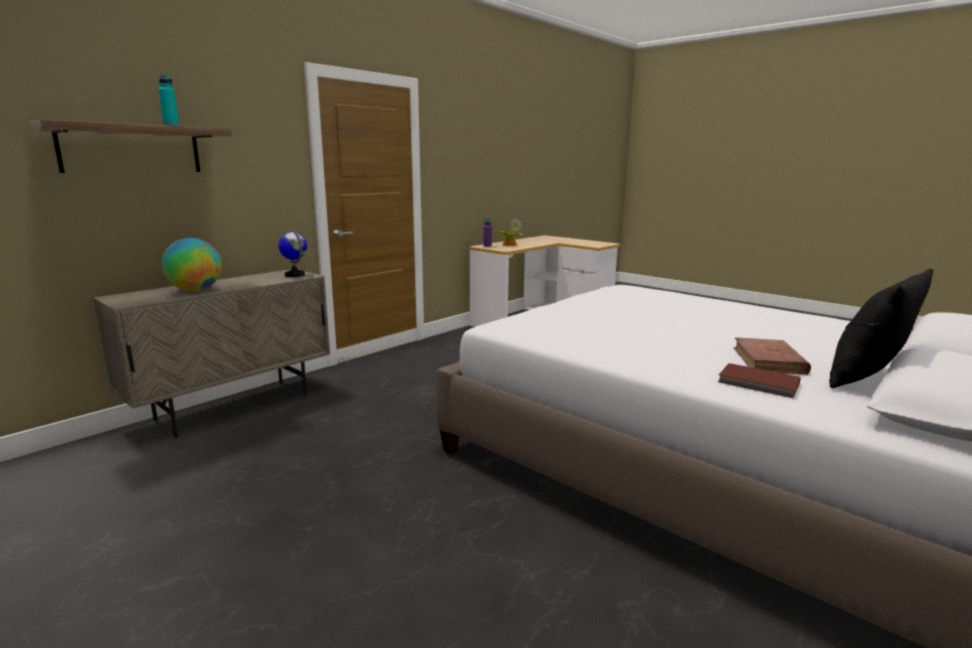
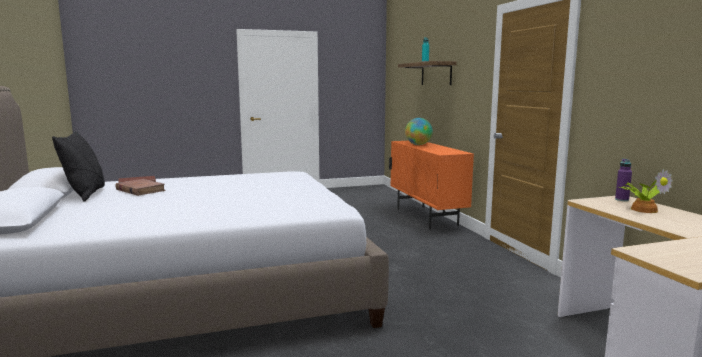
camera: 120 degrees right, 5 degrees down
(235, 407) = (426, 217): beige cabinet -> orange cabinet
(295, 275) = (447, 152): globe -> none

